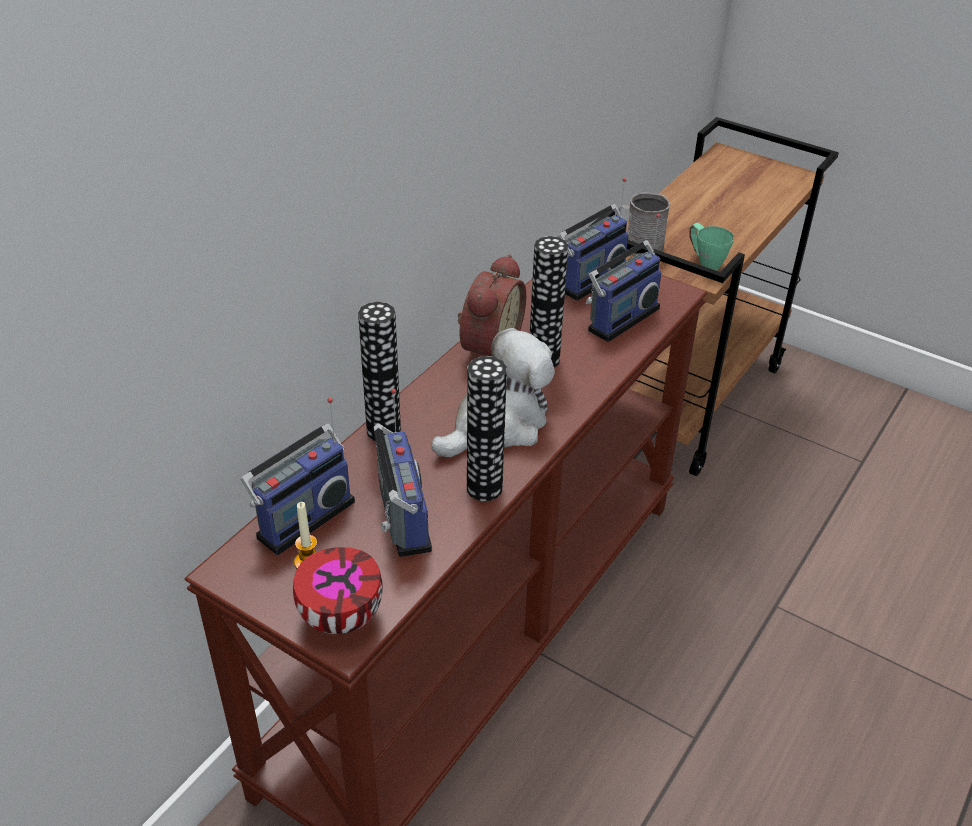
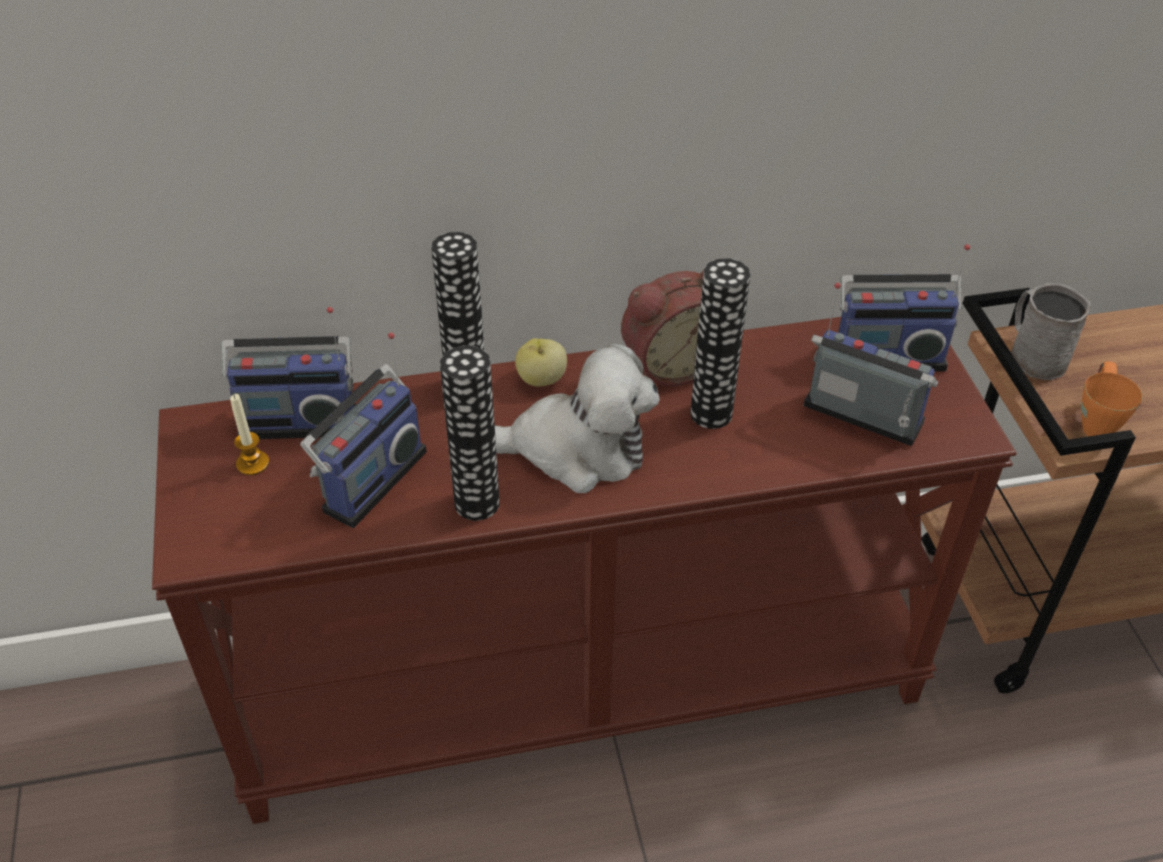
camera: 45 degrees right, 5 degrees up
(339, 614) = (214, 526): bowl -> none
(424, 399) = (541, 380): none -> apple
(620, 318) = (860, 419): radio -> radio turned 150 degrees counterclockwise
(704, 262) = (1095, 421): green mug -> orange mug

